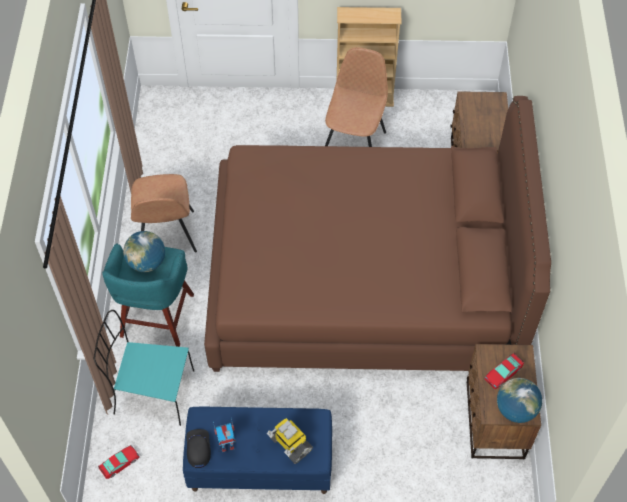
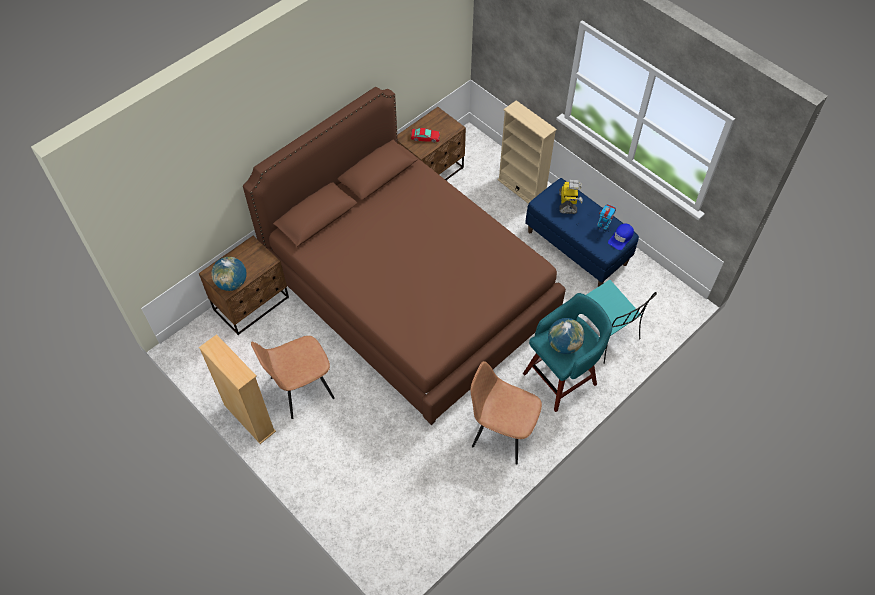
camera: 135 degrees left, 0 degrees up
(119, 463) = (658, 309): toy car -> none
(166, 236) = (502, 431): brown chair -> brown chair turned 105 degrees counterclockwise
(198, 448) = (621, 238): black cap -> blue cap
(385, 487) = (521, 189): none -> beige bookcase
(515, 409) = (441, 120): globe -> globe (232, 283)

